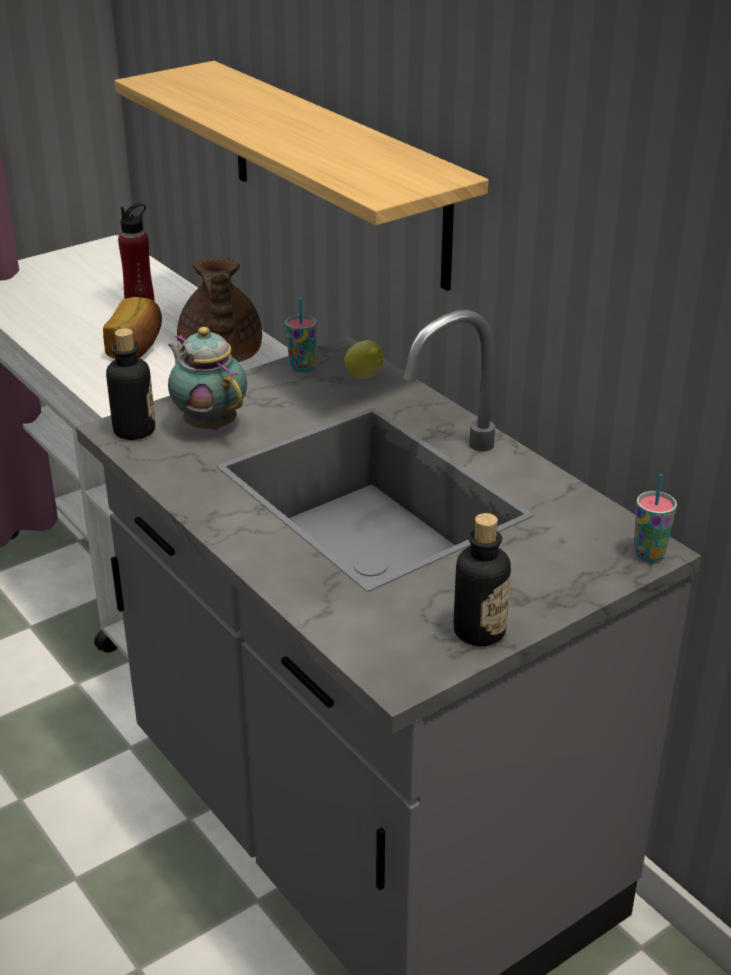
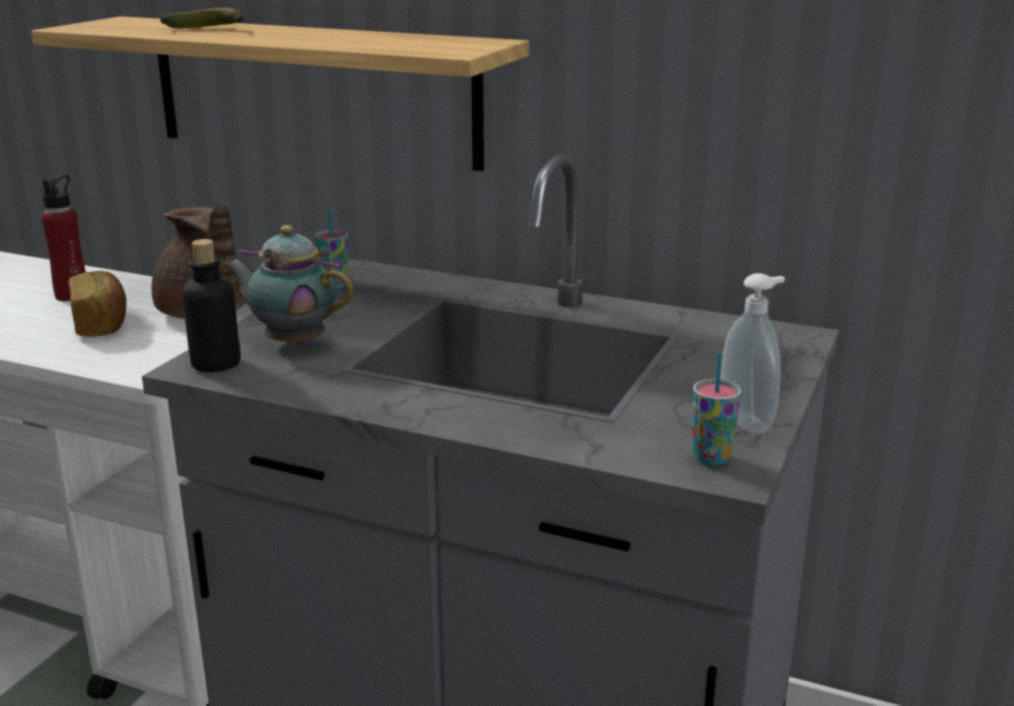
camera: 30 degrees left, 10 degrees down
(246, 105) = (211, 29): none -> banana
(365, 378) = (406, 281): lemon -> none
(479, 631) = (749, 422): bottle -> soap dispenser
(649, 554) = (802, 338): cup -> cup (711, 457)

